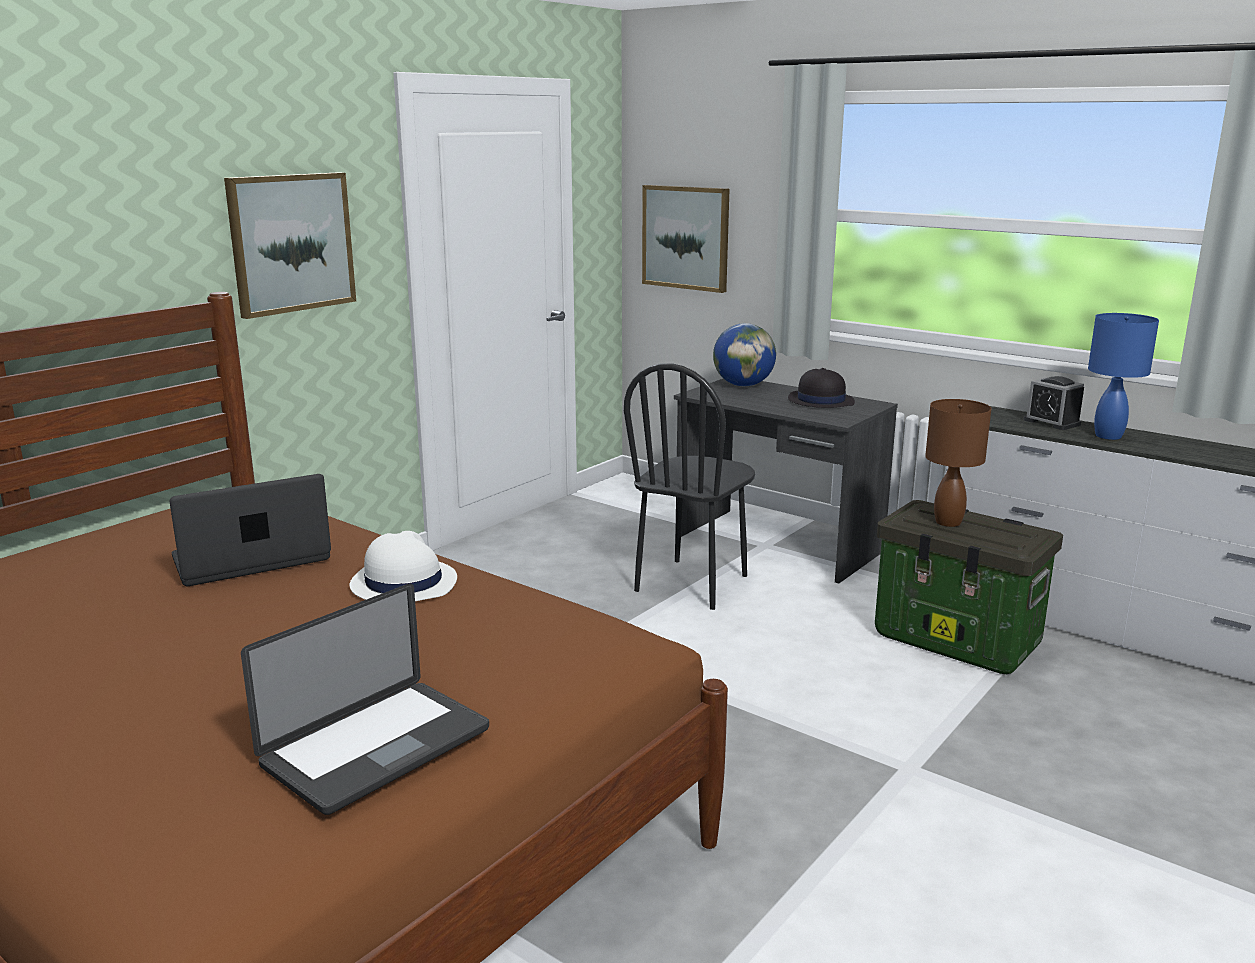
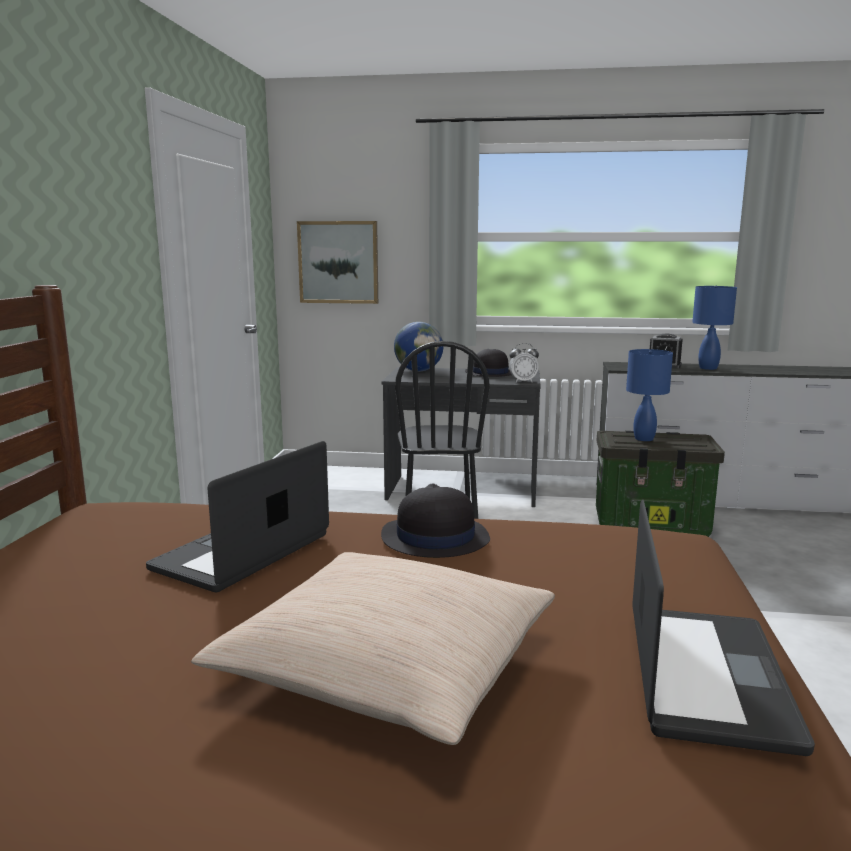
camera: 30 degrees left, 5 degrees down
(194, 670) = (388, 667): none -> beige pillow
(291, 243) = (85, 241): picture -> none
(403, 583) = (434, 538): white hat -> black hat
(836, 419) = (523, 381): none -> alarm clock
(948, 522) = (643, 438): brown table lamp -> blue table lamp

